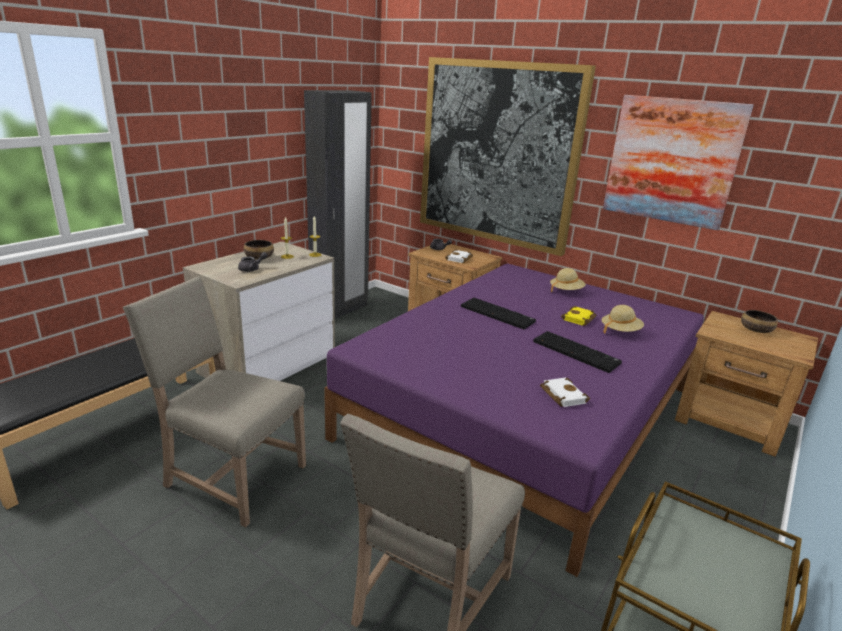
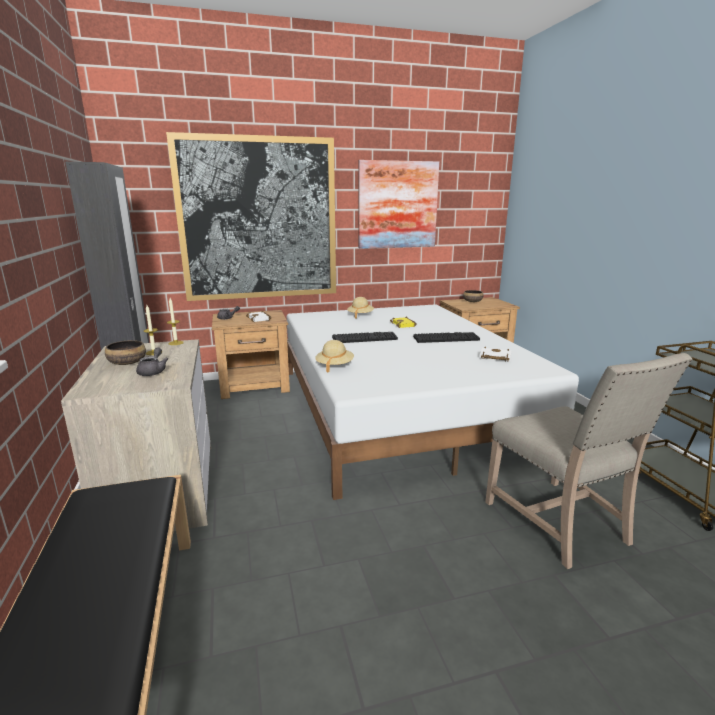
camera: 50 degrees left, 5 degrees down
(231, 476) = (327, 578): beige chair -> none
(524, 412) = (399, 408): purple bed -> white bed
(620, 331) = (433, 322): beige hat -> beige hat (334, 366)

